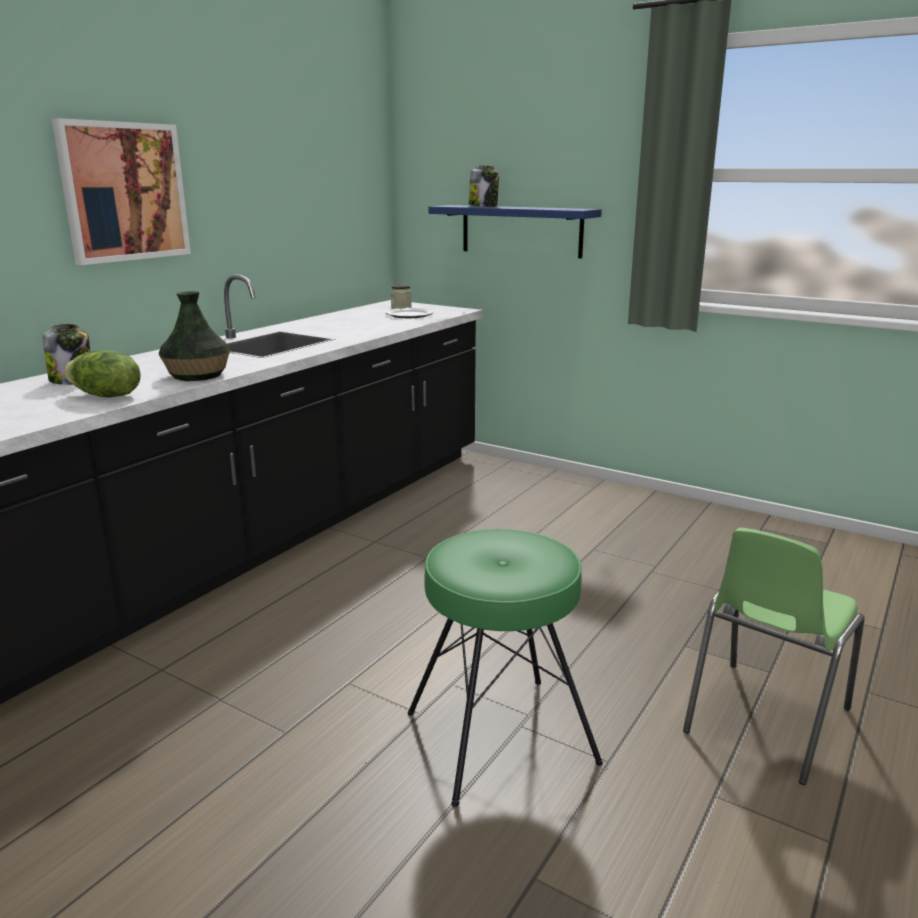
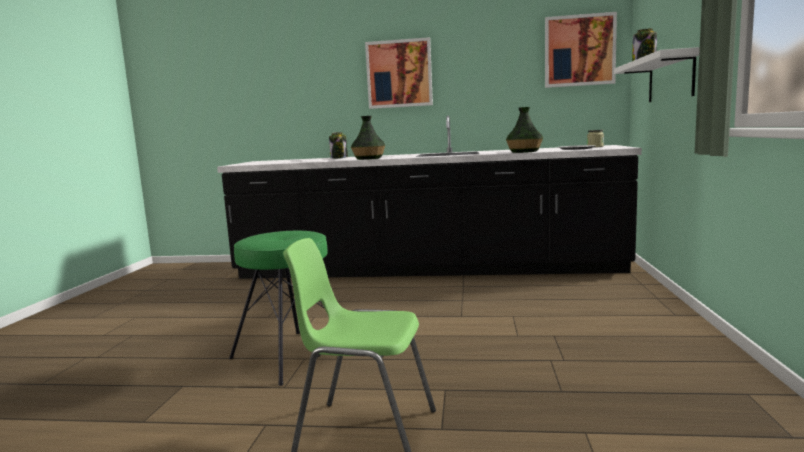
camera: 65 degrees right, 10 degrees down
(105, 396) = (321, 160): lettuce -> none
(350, 170) = (579, 51): none -> picture
(382, 328) = (525, 151): none -> vase
(521, 231) = (670, 78): blue shelf -> white shelf

